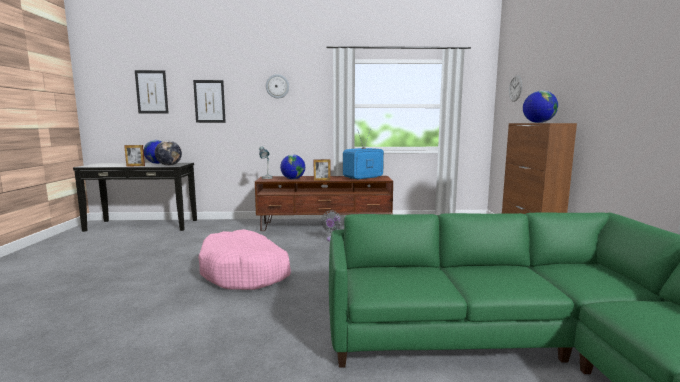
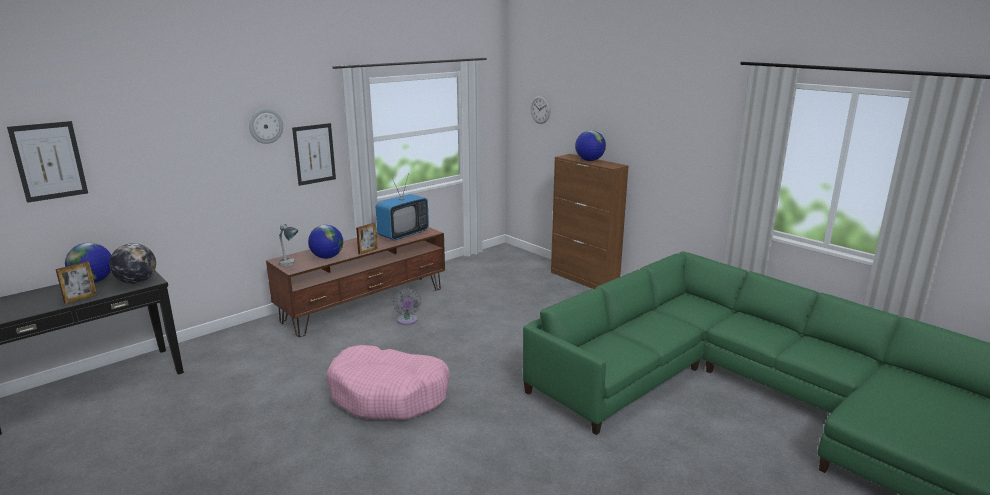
camera: 40 degrees left, 10 degrees up
(209, 101) = (161, 162): picture -> picture (314, 154)
(363, 178) = (403, 234): television -> television turned 150 degrees counterclockwise

